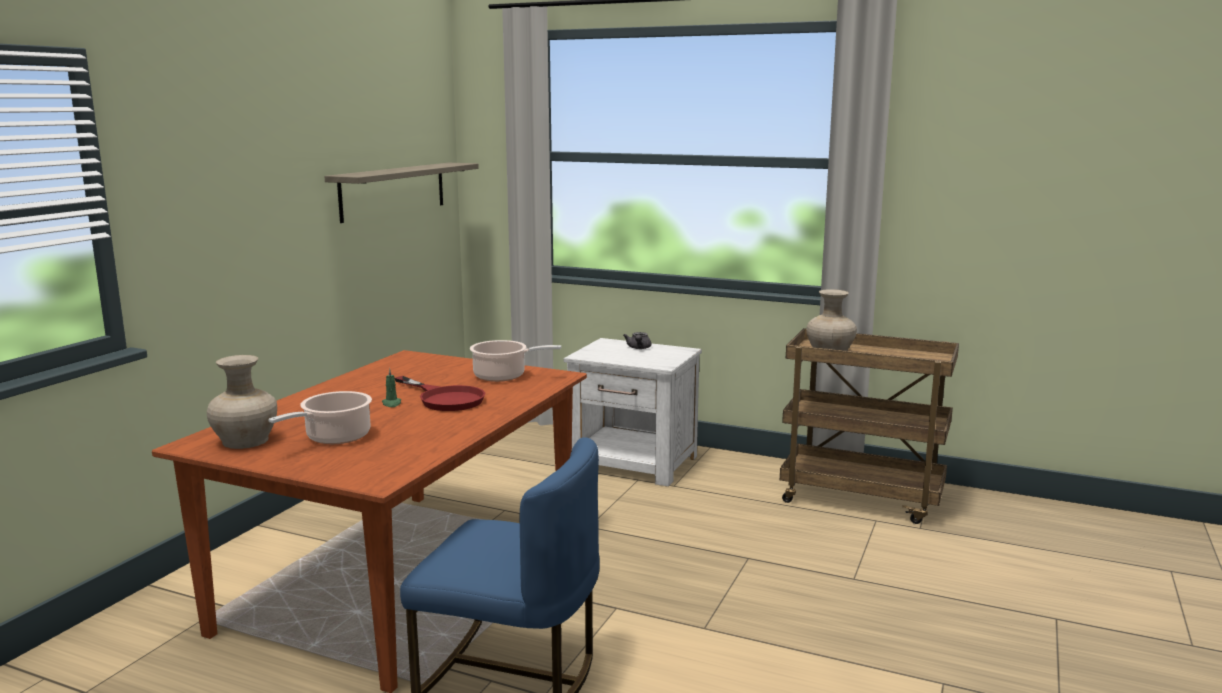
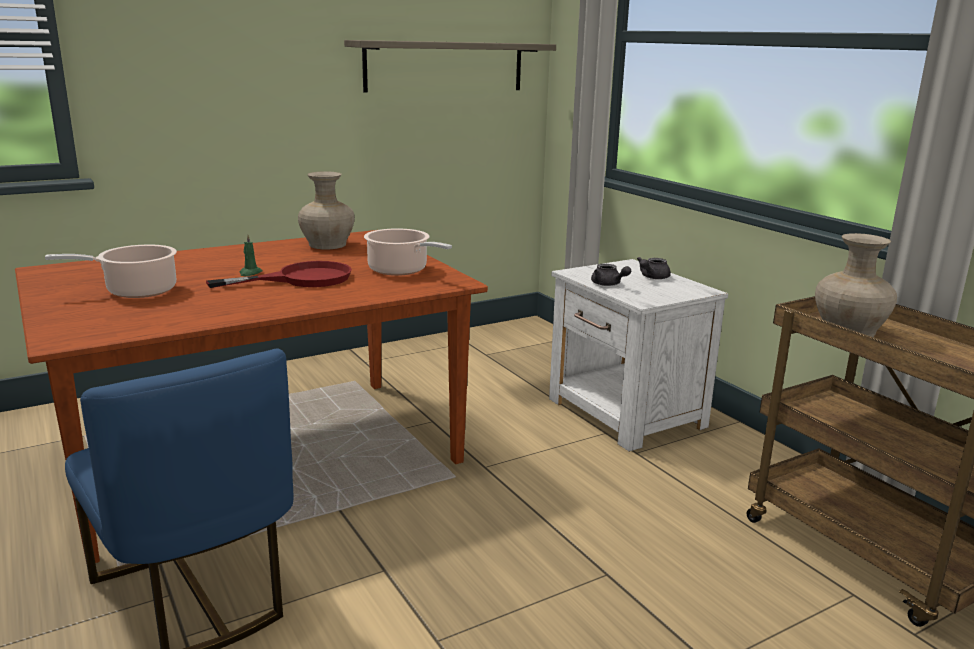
camera: 35 degrees right, 5 degrees up
(246, 441) = (79, 277): beige vase -> beige vase (328, 245)
(445, 398) = (301, 279): red frying pan -> red frying pan turned 105 degrees counterclockwise
(621, 359) = (608, 284): none -> grey teapot

